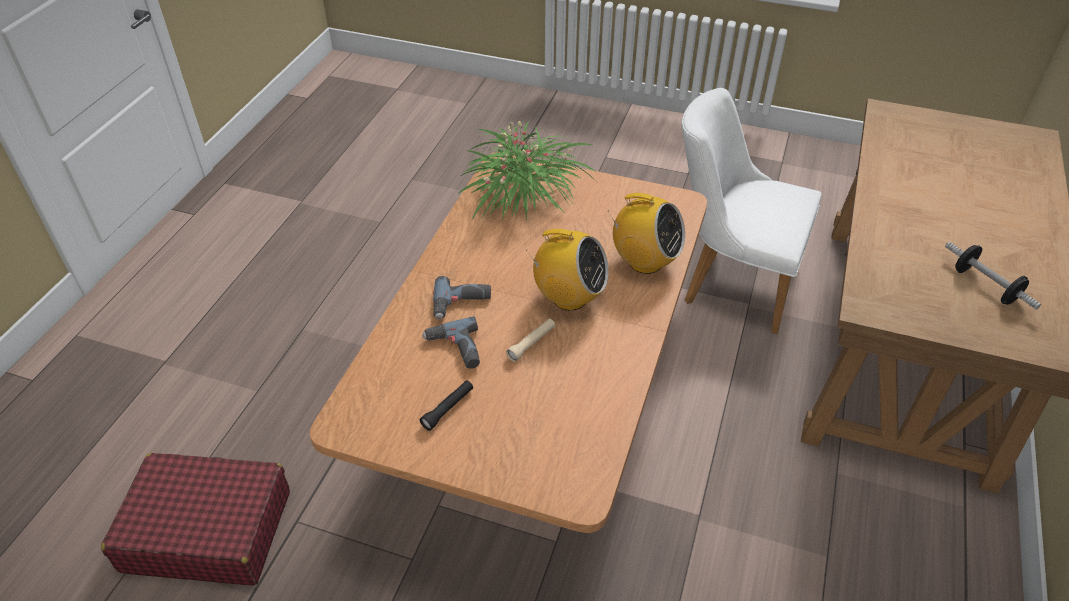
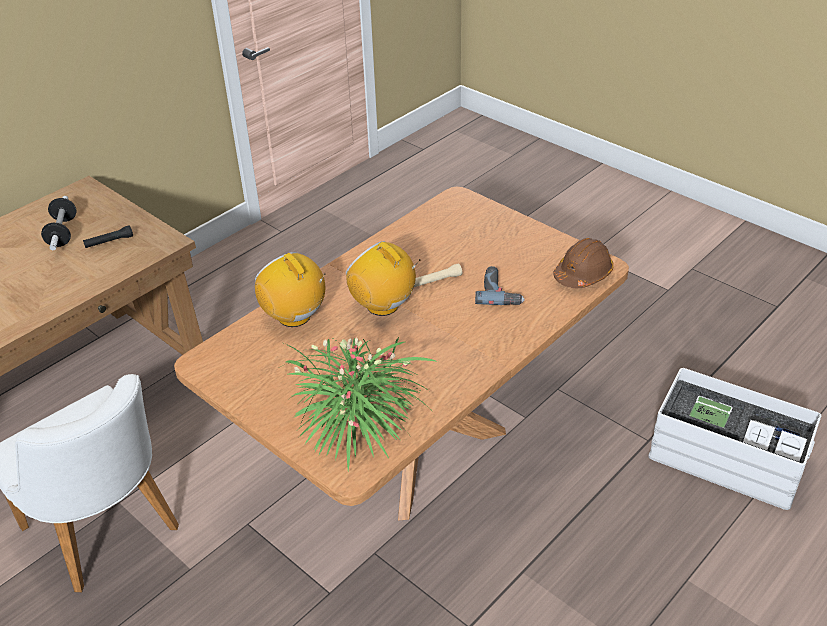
camera: 155 degrees left, 5 degrees down
(207, 530) = (727, 456): red suitcase -> white storage box
(365, 404) = (583, 274): none -> brown hard hat
(448, 409) = (522, 257): black flashlight -> black flashlight (109, 242)
(462, 304) = (478, 324): power drill -> none

